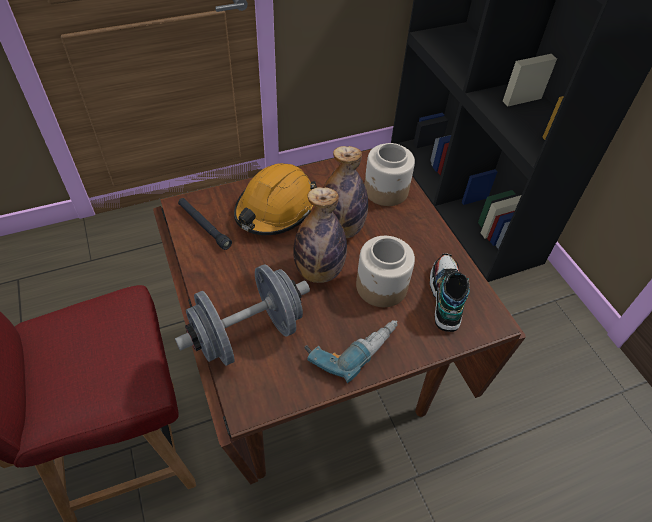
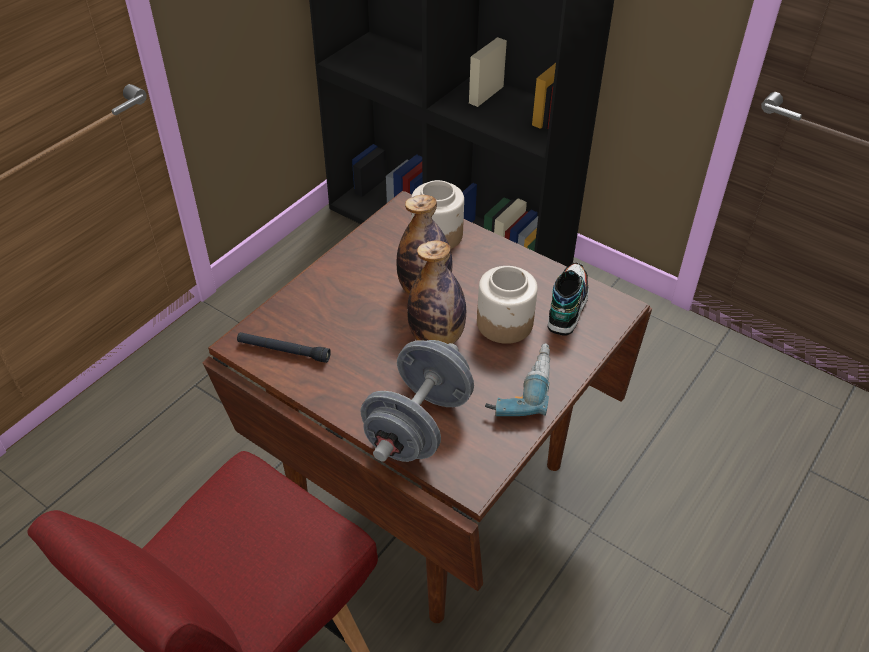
camera: 30 degrees left, 5 degrees down
(275, 209) = (343, 301): orange hard hat -> none
(445, 297) = (566, 306): shoe -> shoe turned 45 degrees clockwise

